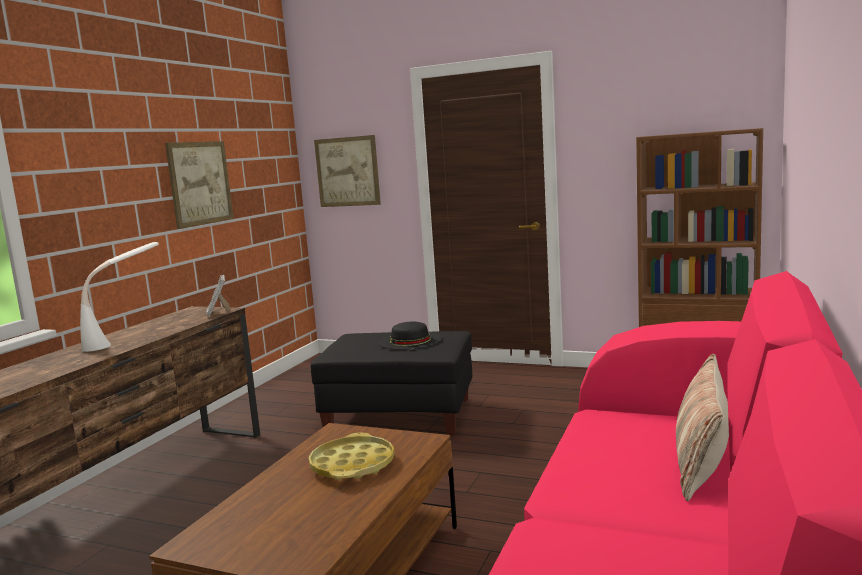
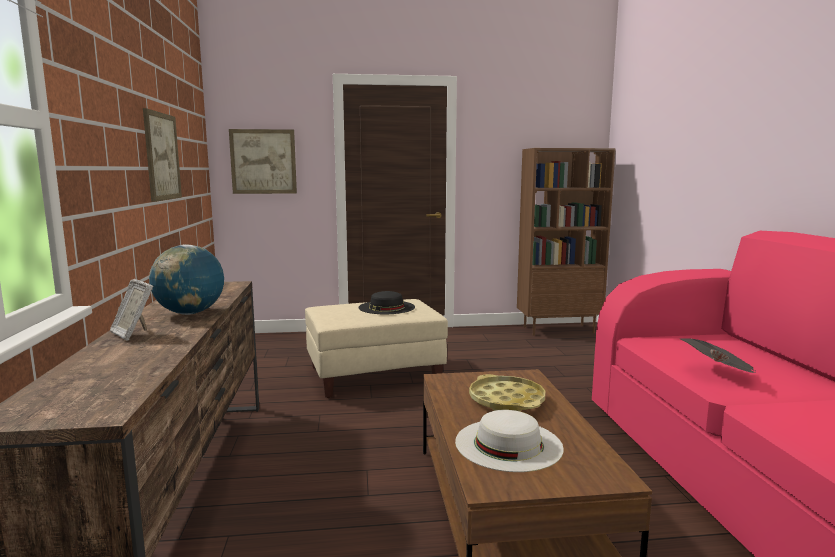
camera: 30 degrees left, 0 degrees up
(128, 341) = (190, 313): white table lamp -> globe
(218, 313) = (235, 286): picture frame -> picture frame (133, 334)
(273, 510) = (508, 444): none -> white hat
(400, 416) = (374, 375): black ottoman -> beige ottoman
(598, 476) = (718, 374): none -> newspaper
(701, 456) = (747, 355): pillow -> none

